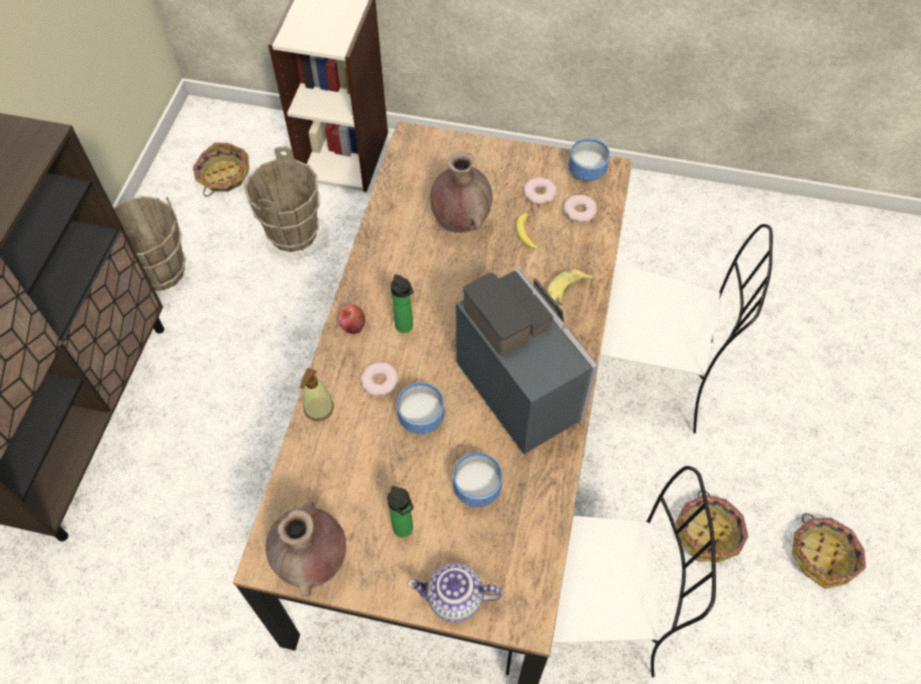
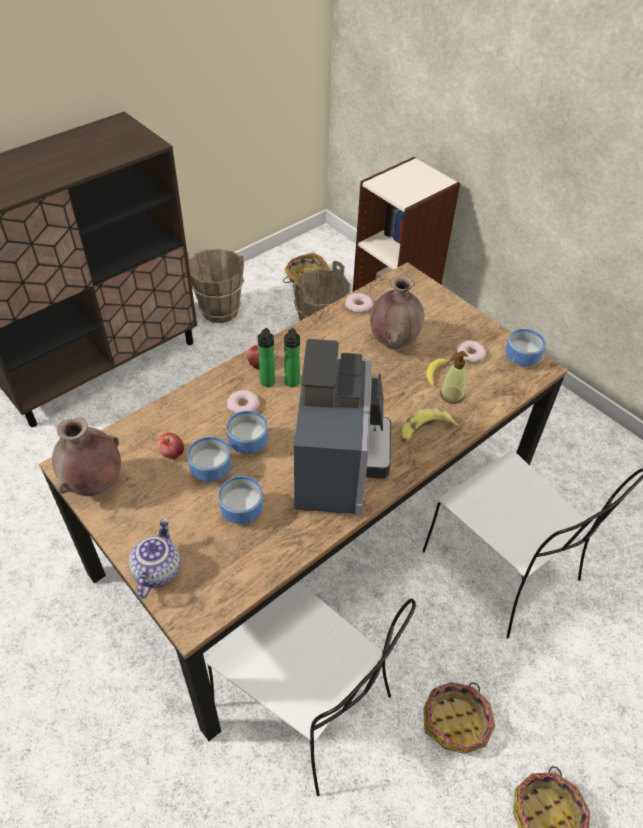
camera: 35 degrees right, 10 degrees down
(318, 408) = (189, 398): soap dispenser -> soap dispenser (451, 395)
(357, 477) = (172, 453): none -> apple
(404, 531) = (168, 505): bottle -> bottle (267, 383)
(414, 469) = (212, 471): none -> bowl
(454, 600) = (156, 570): teapot -> teapot turned 60 degrees clockwise
(580, 211) = (491, 381): donut -> donut (358, 306)

